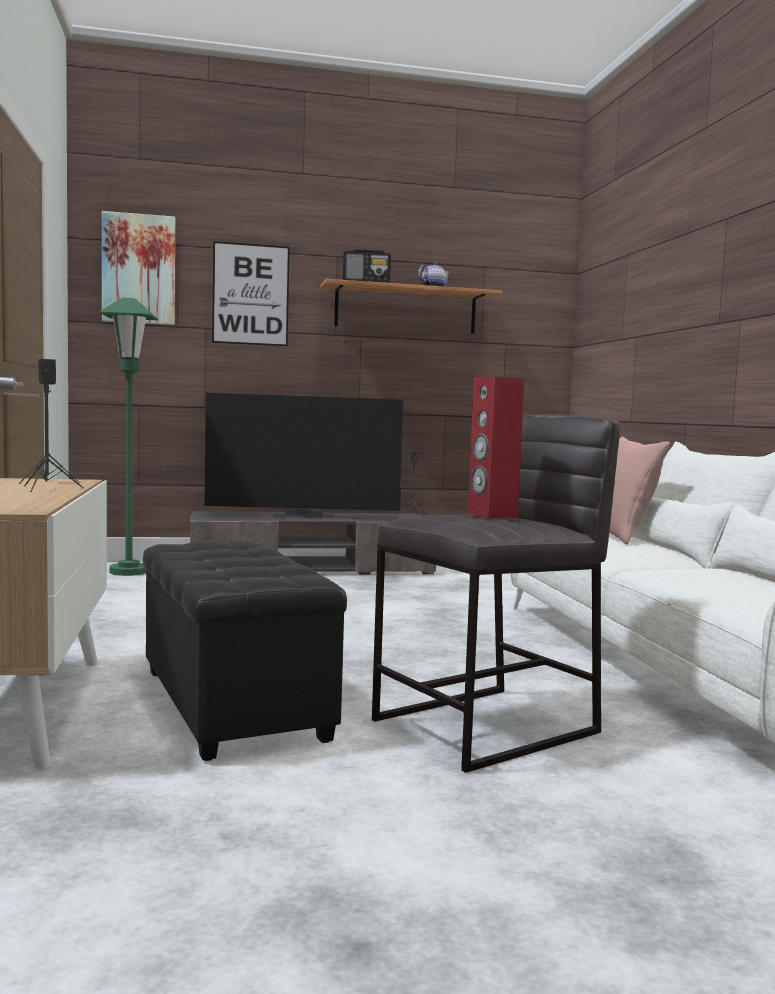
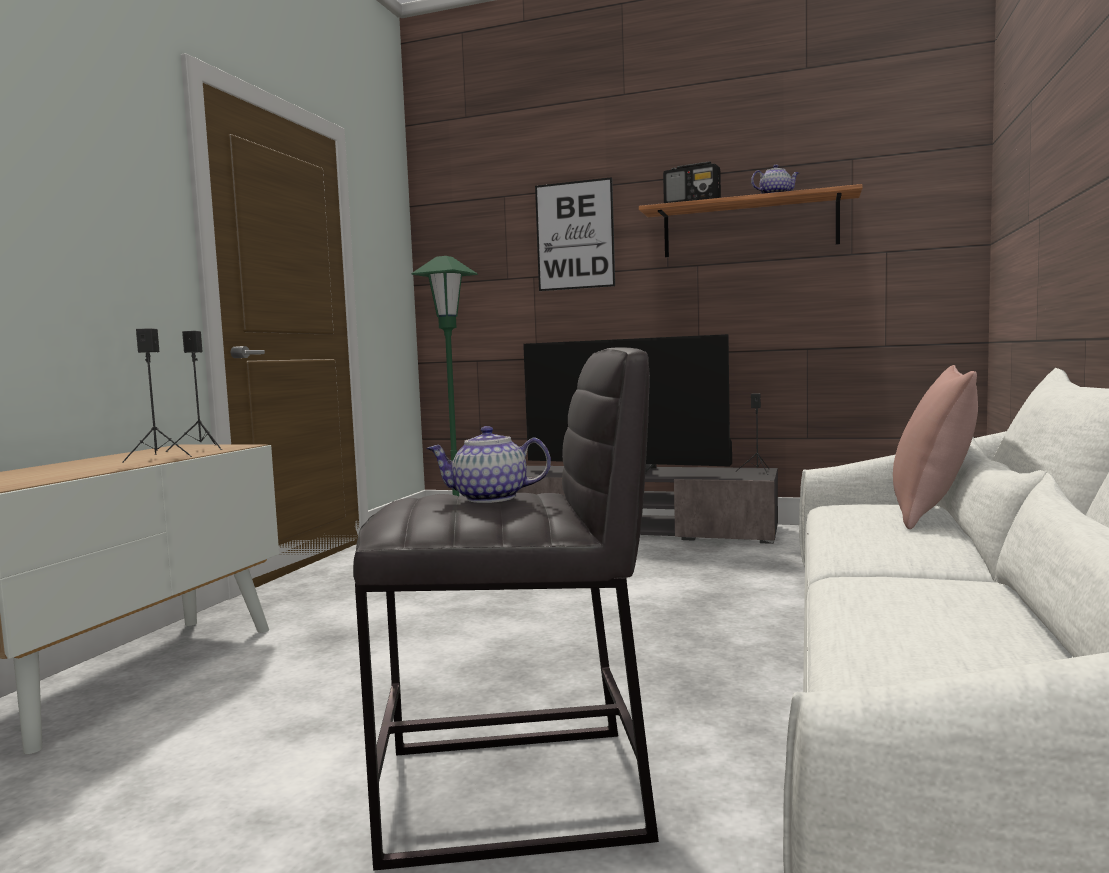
camera: 30 degrees right, 0 degrees up
(139, 269) = (469, 226): picture -> none
(230, 705) = (293, 702): black ottoman -> none
(491, 515) = (489, 498): red speaker -> teapot

